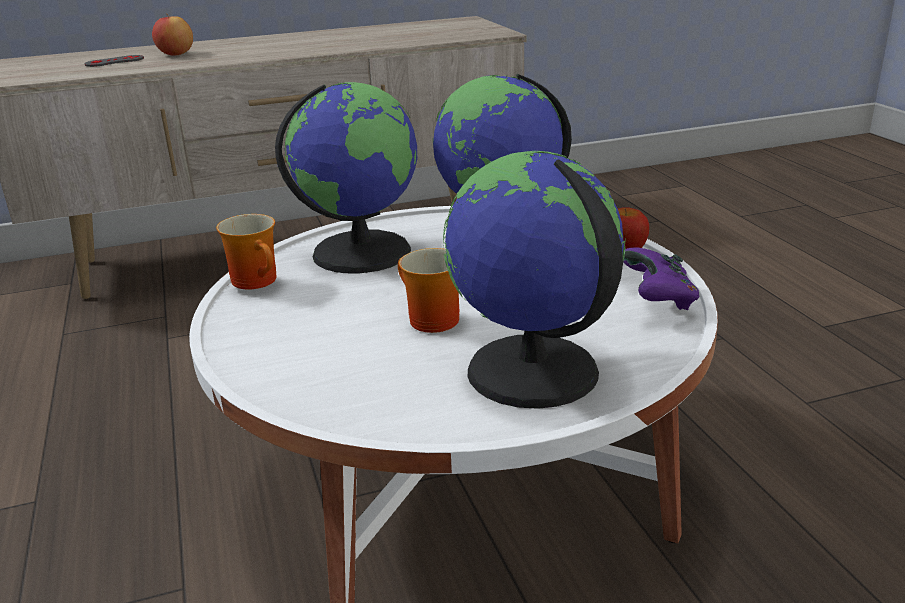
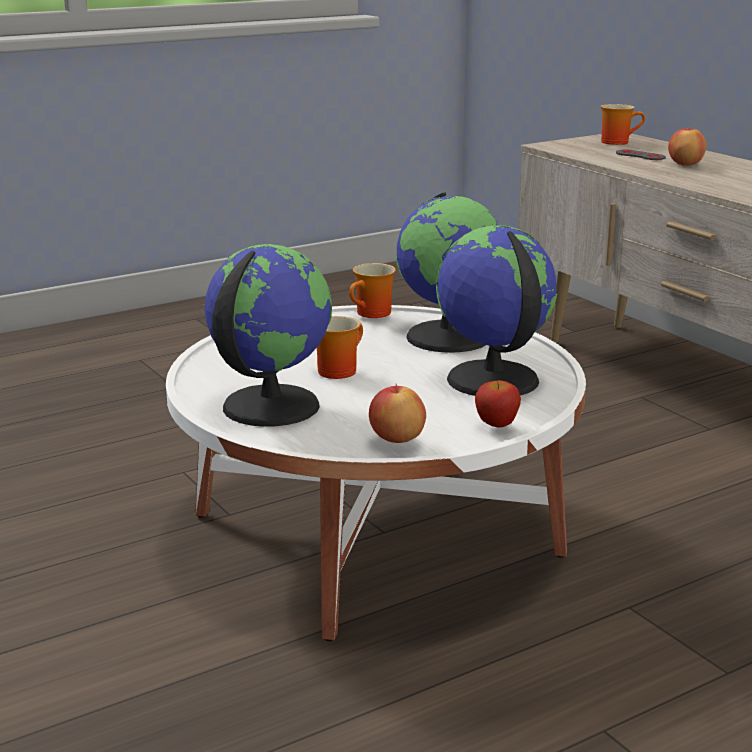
camera: 75 degrees right, 5 degrees down
(43, 63) = (617, 142): none -> mug
(659, 299) = (396, 439): purple game controller -> apple

